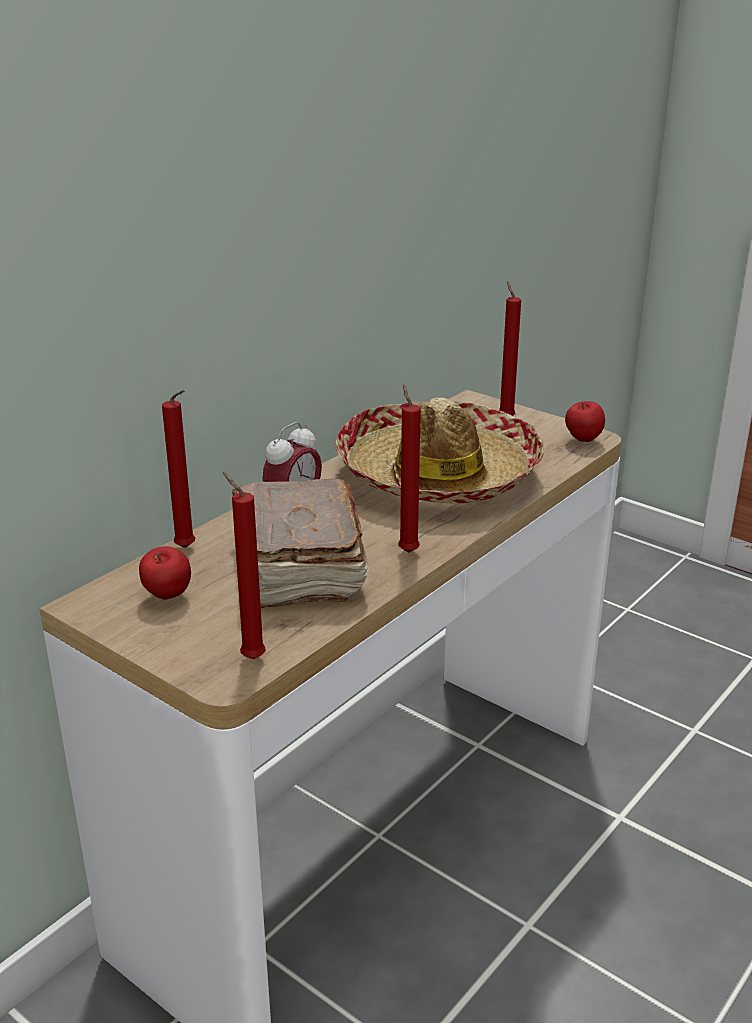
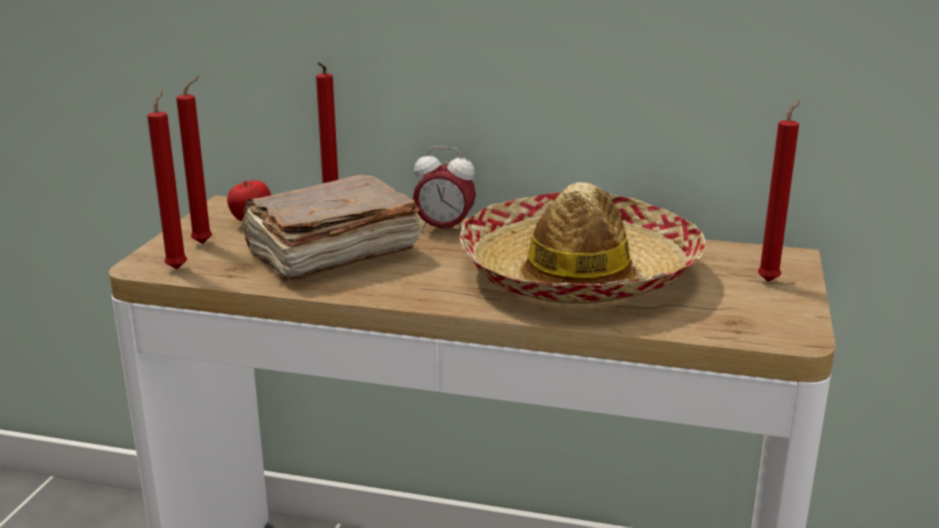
camera: 65 degrees right, 5 degrees down
(407, 550) = (399, 289): red candle -> red candle (205, 242)
(582, 440) = (775, 332): apple -> none

